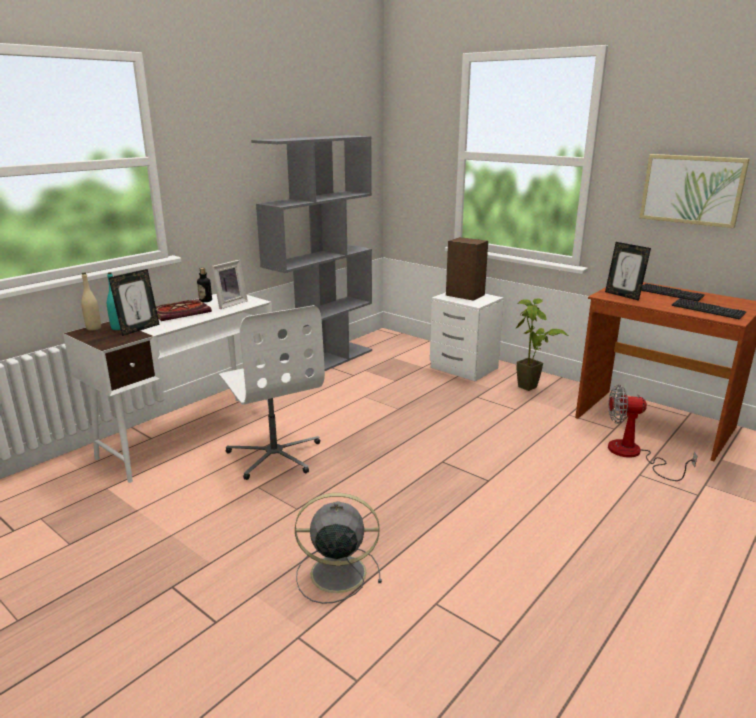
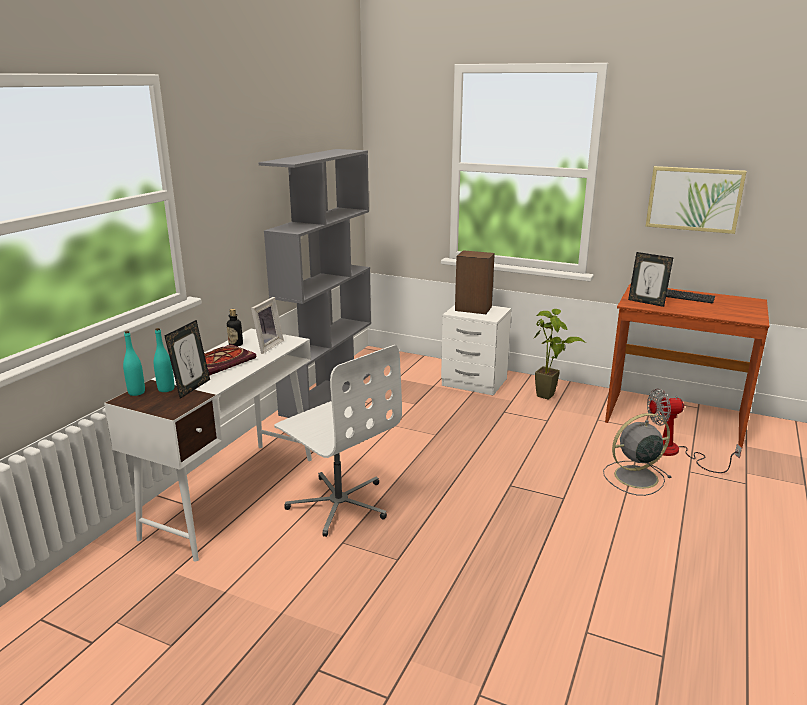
camera: 15 degrees left, 0 degrees up
(93, 328) = (136, 392): beige bottle -> turquoise bottle
(335, 573) = (476, 621): grey fan -> grey fan (634, 477)
(707, 310) = (727, 312): keyboard -> none

